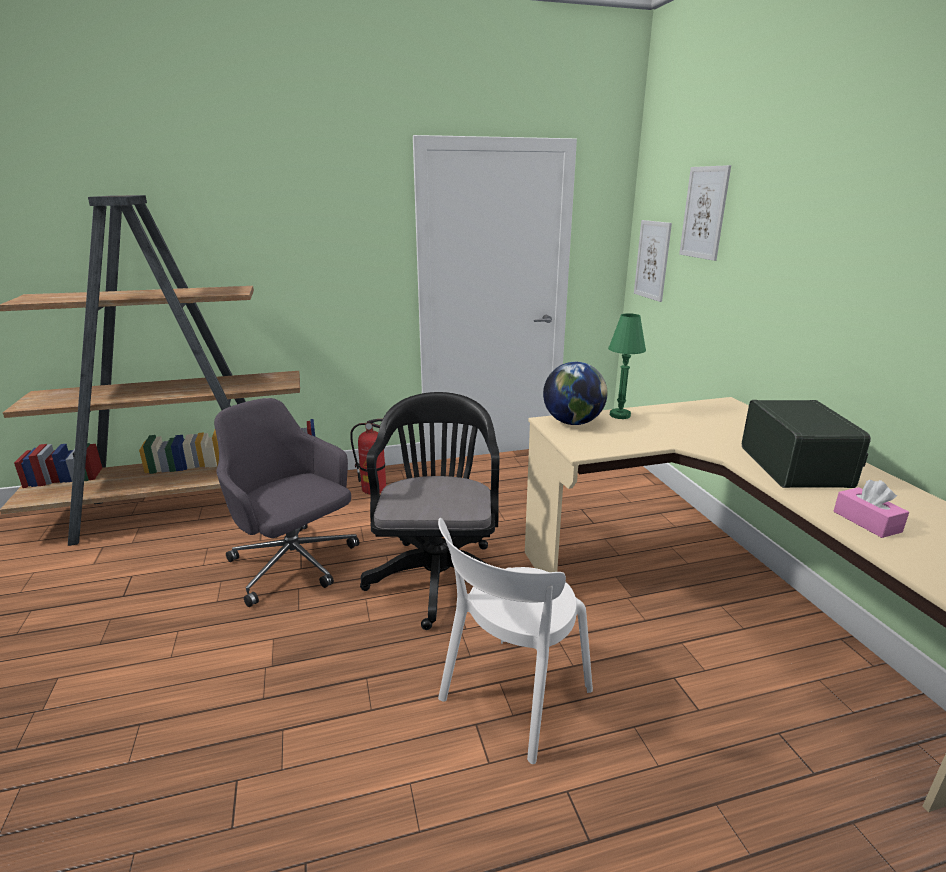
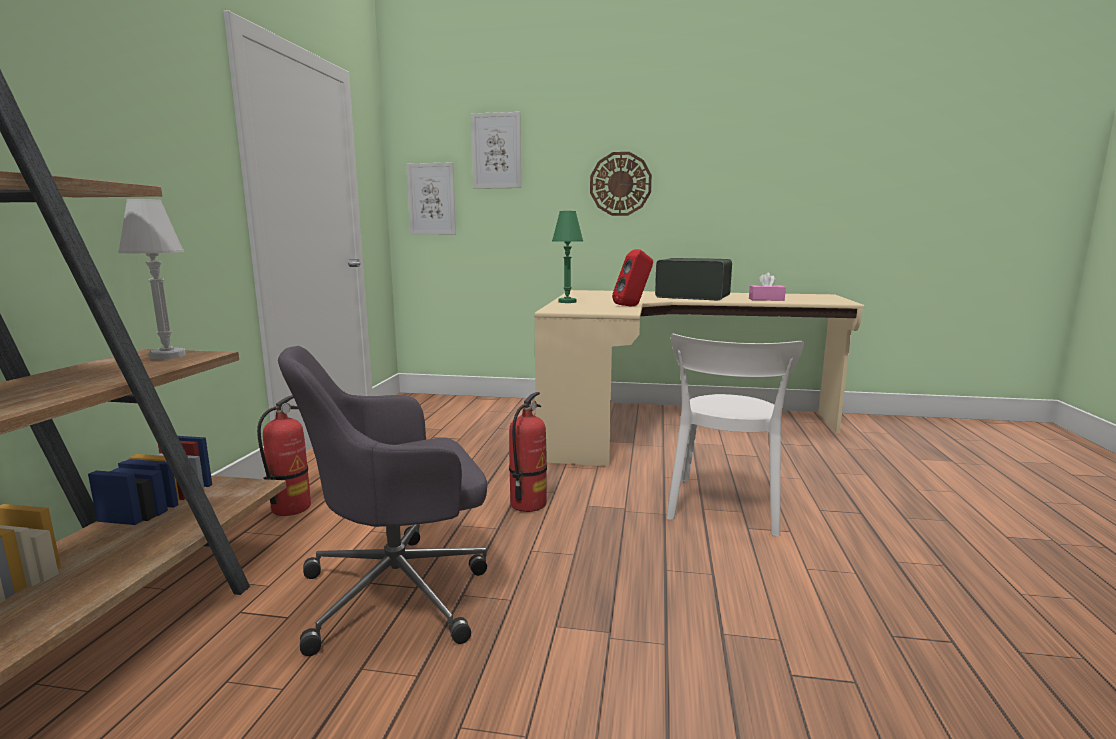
camera: 65 degrees left, 10 degrees down
(280, 380) = (167, 356): none -> white table lamp
(438, 574) = (528, 504): black office chair -> fire extinguisher
(511, 698) = (724, 508): white chair -> white chair turned 45 degrees clockwise
(572, 422) = (565, 308): globe -> none
(634, 448) = (633, 306): none -> red speaker
(811, 274) = (620, 184): none -> wall clock

